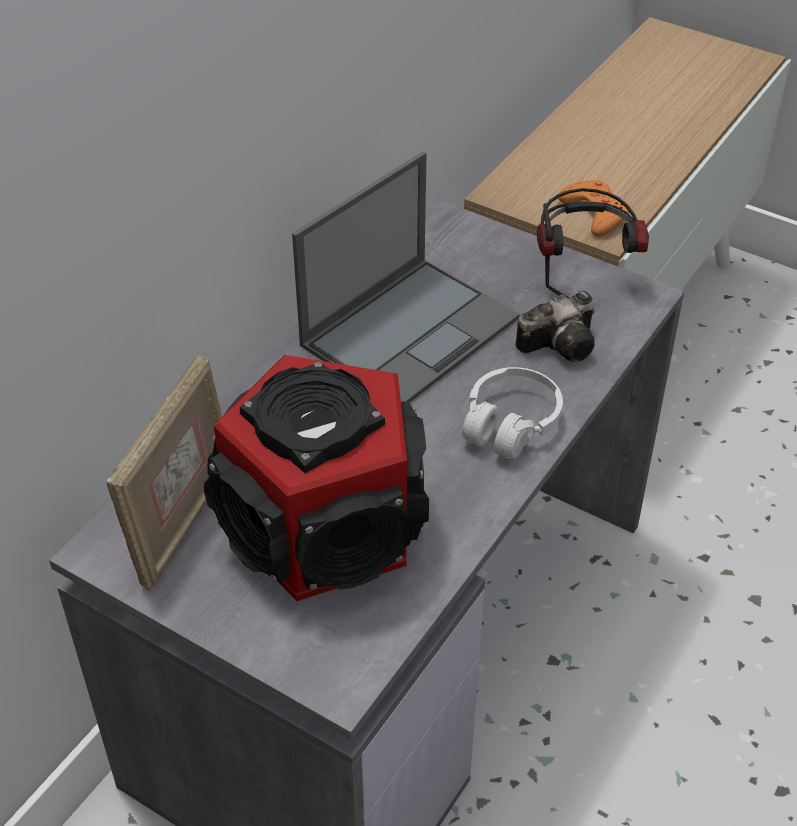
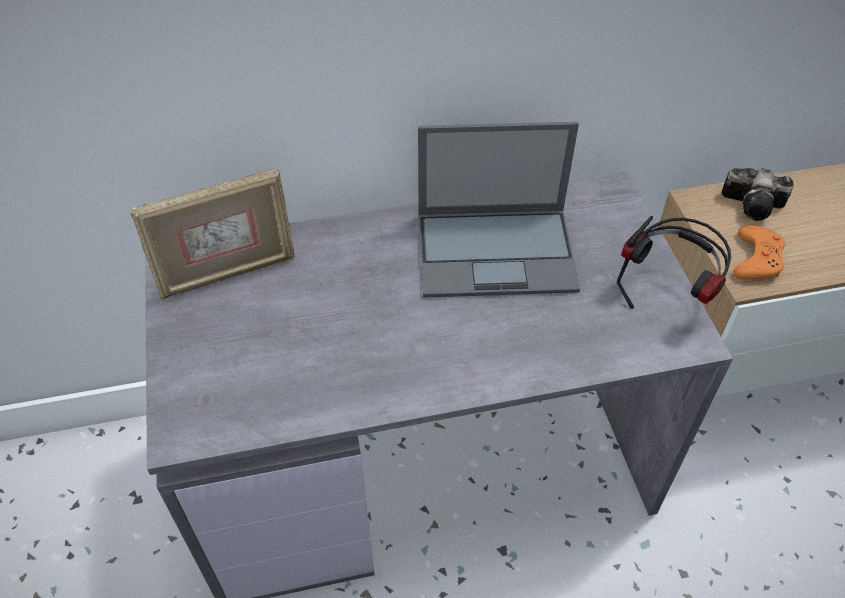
camera: 45 degrees right, 5 degrees up
(327, 529) = (289, 338): speaker -> none
(510, 424) = (479, 359): white headphones -> none
(562, 343) = (587, 331): camera -> camera (755, 205)

